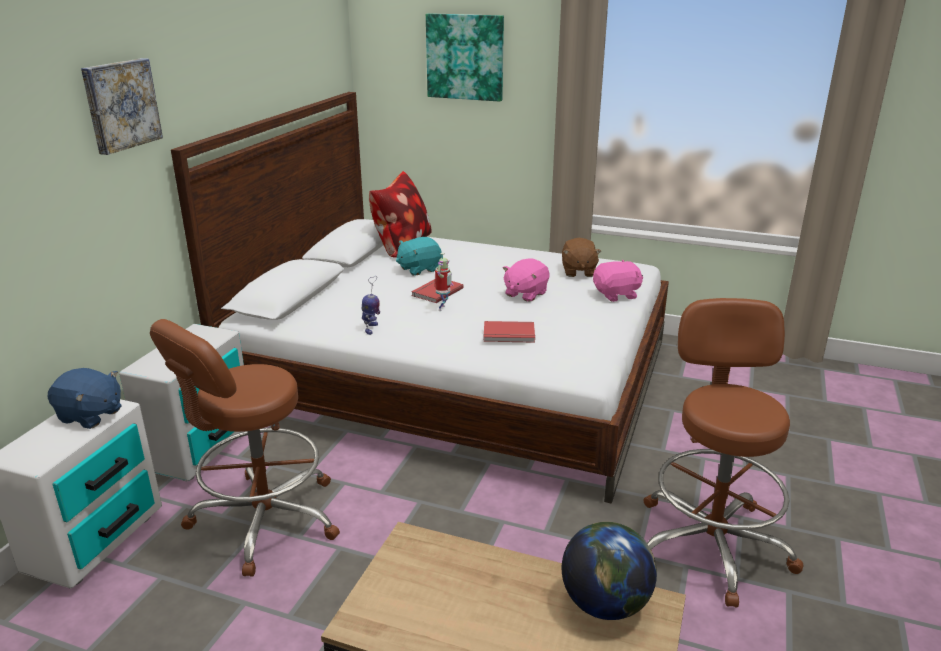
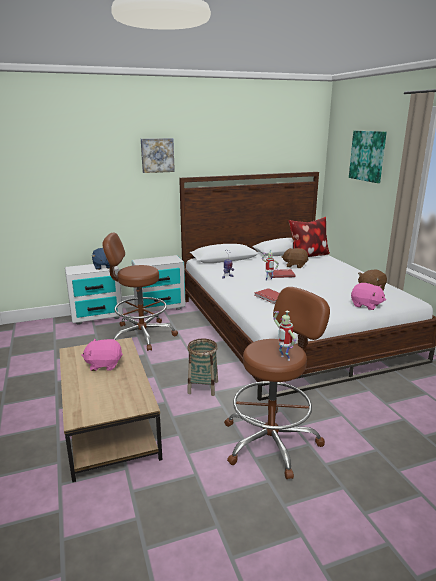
camera: 50 degrees right, 5 degrees down
(419, 269) = (295, 265): turquoise plush toy -> brown plush toy
(521, 536) = (203, 387): none -> basket
(525, 294) = (320, 289): pink plush toy -> pink plush toy (104, 365)
(605, 603) = (131, 393): globe -> none
(763, 409) = (283, 358): none -> toy robot

